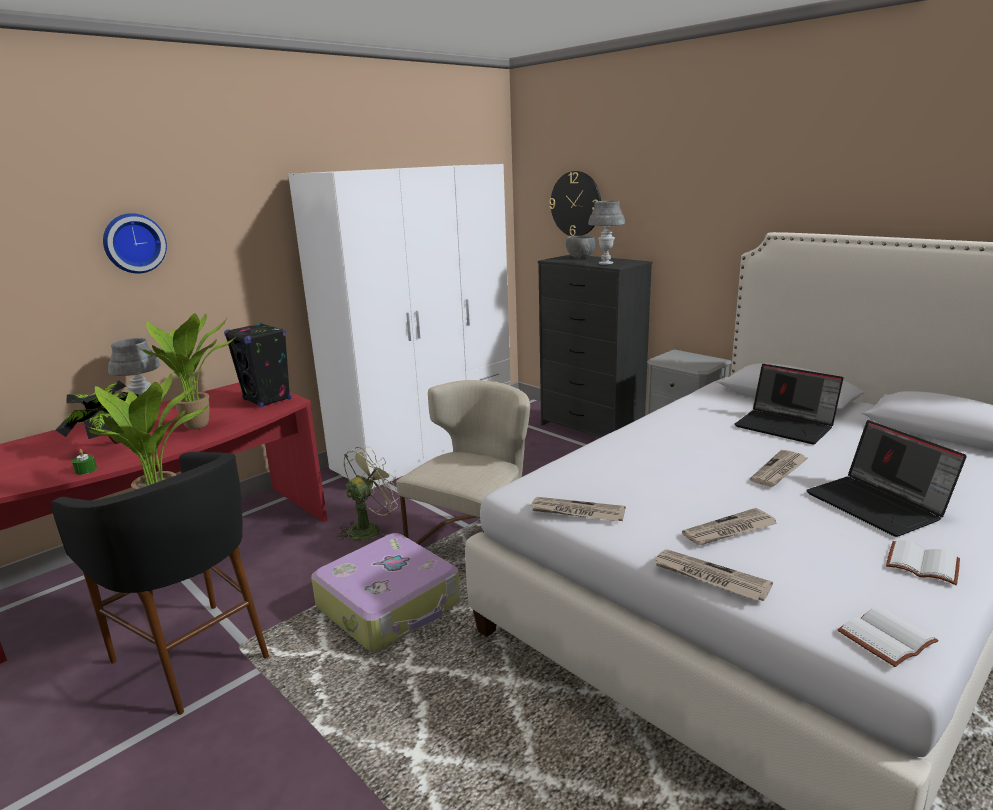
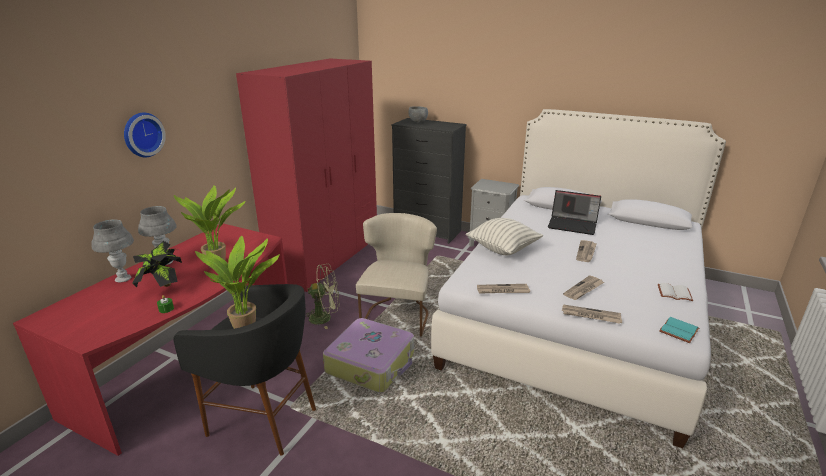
camera: 20 degrees left, 5 degrees up
(267, 400) = (249, 240): black speaker -> none
(369, 528) = (325, 317): green fan -> green fan turned 60 degrees clockwise
(426, 448) = (327, 257): white wardrobe -> red wardrobe
(576, 204) = (410, 84): wall clock -> none
(605, 263) = (439, 126): grey table lamp -> grey table lamp (123, 279)
(630, 450) = (503, 249): none -> pillow
(878, 505) = (641, 265): laptop -> none
(887, 639) = (680, 331): white book -> turquoise book

